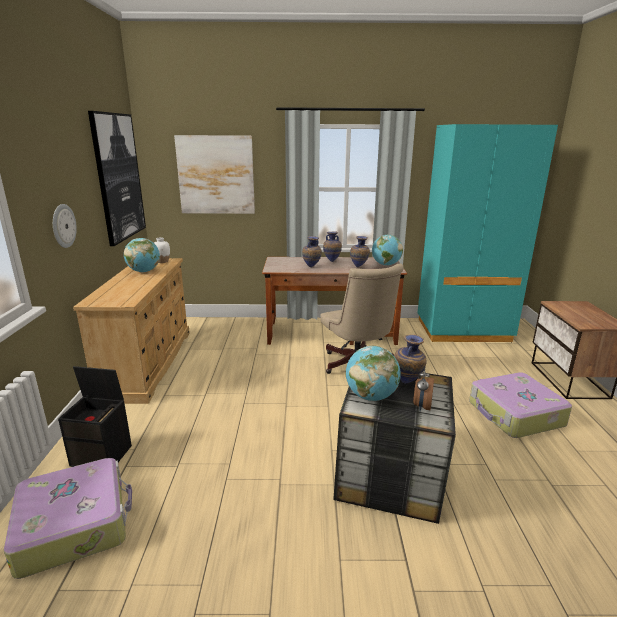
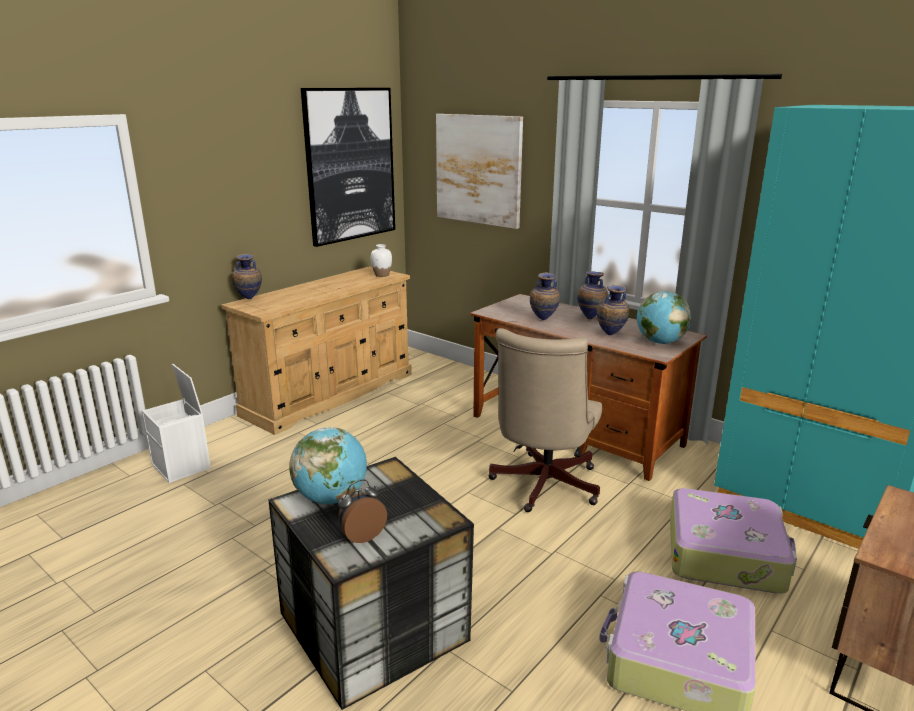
camera: 40 degrees right, 0 degrees up
(63, 226) = (227, 216): wall clock -> none
(74, 524) = (95, 512): suitcase -> suitcase (726, 553)
(103, 455) = (182, 466): black storage box -> white storage box
(144, 271) = (343, 282): globe -> none
(407, 383) = (400, 504): vase -> vase (249, 300)

